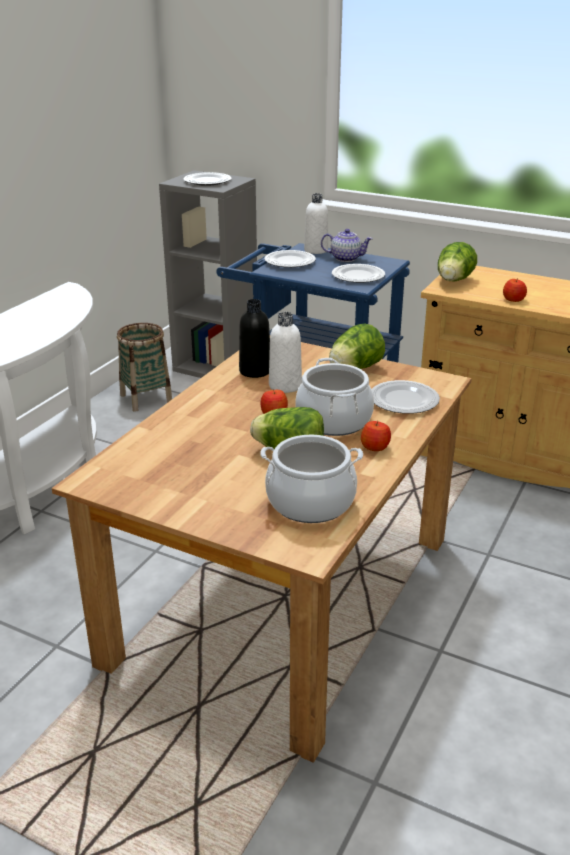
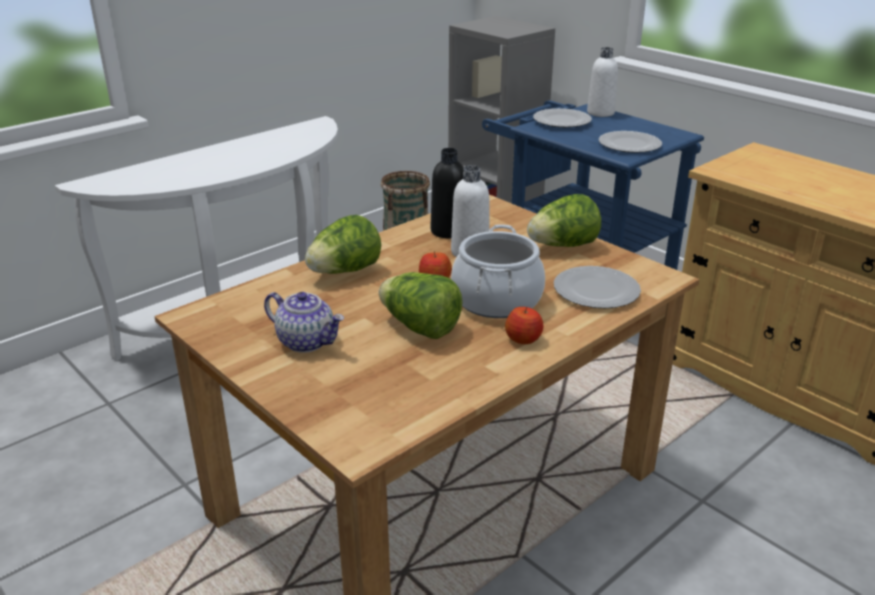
camera: 20 degrees right, 0 degrees up
(206, 181) = (500, 26): plate -> none
(310, 502) = (403, 387): cooking pot -> none
(346, 258) = (629, 125): teapot -> teapot (307, 341)
(453, 281) = (738, 163): lettuce -> lettuce (345, 271)
(513, 300) = (802, 194): apple -> none

